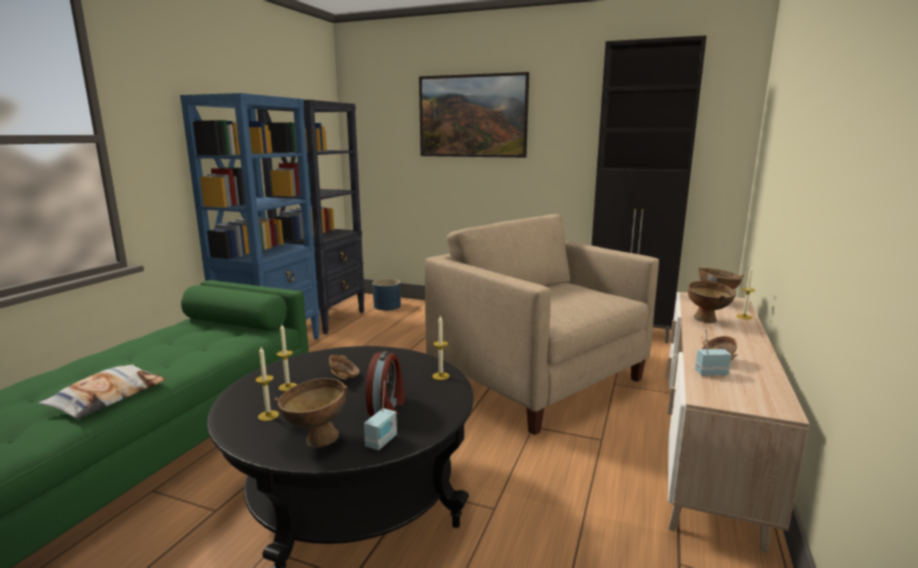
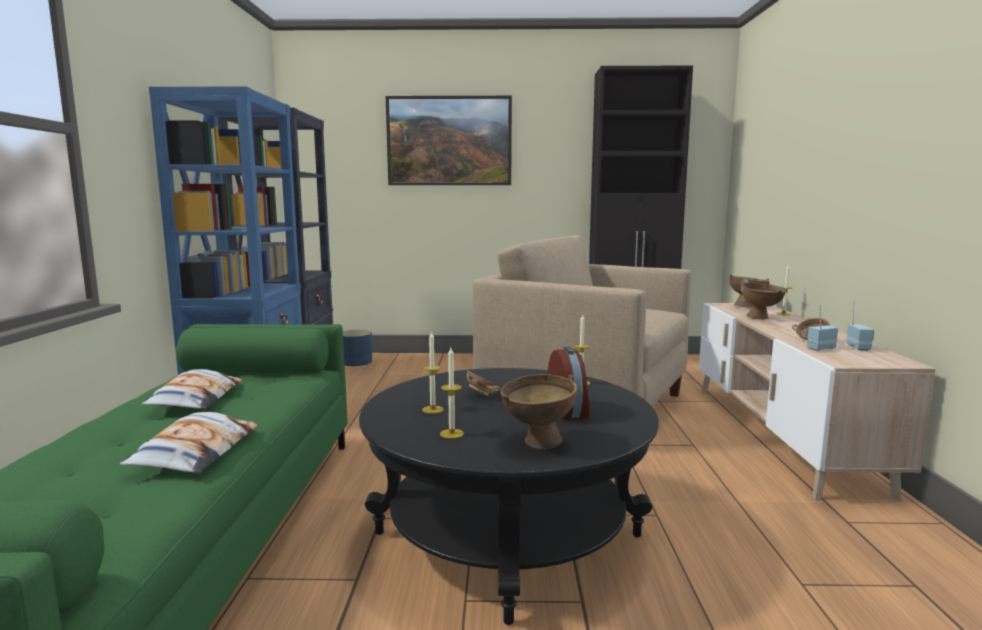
camera: 20 degrees left, 5 degrees down
(166, 346) = (196, 399): none -> pillow
(382, 442) = (607, 435): radio -> radio (859, 347)

